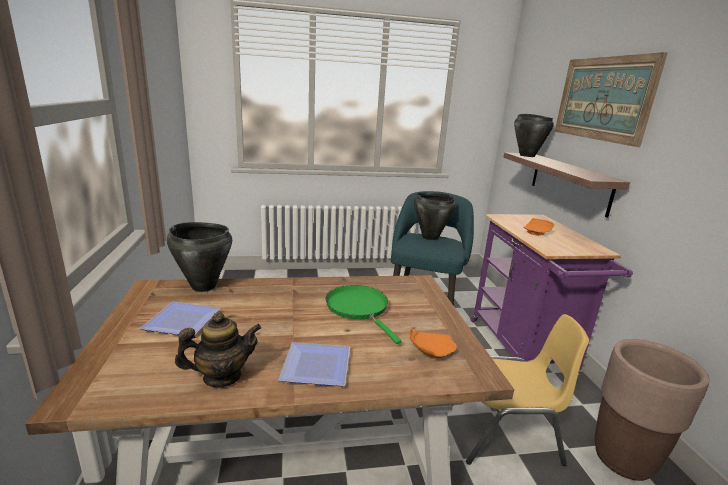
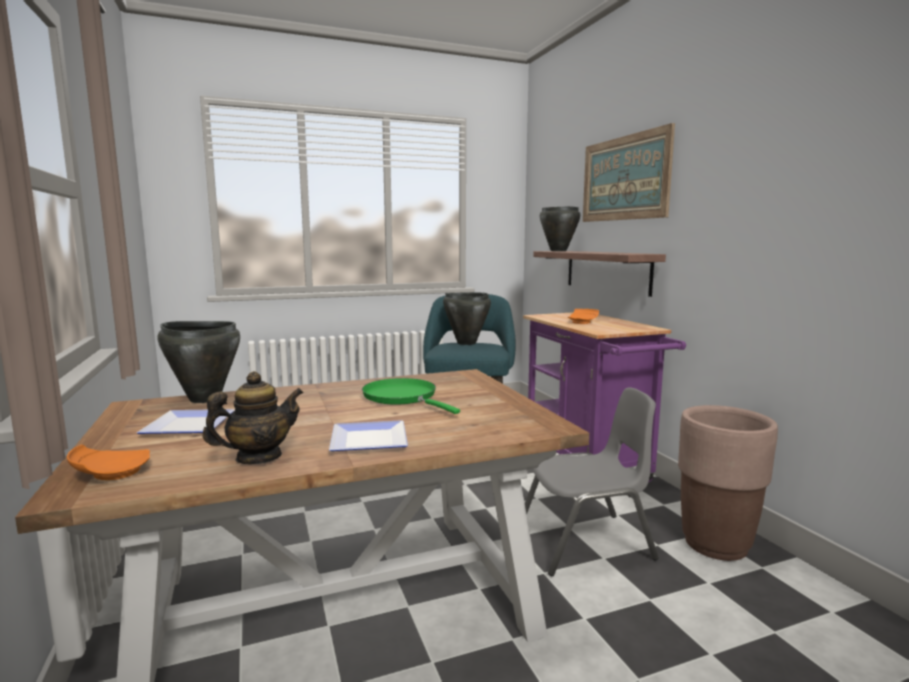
camera: 10 degrees left, 10 degrees down
(430, 351) = (493, 417): orange plate -> orange plate (110, 473)
(504, 434) = (585, 542): yellow chair -> grey chair

